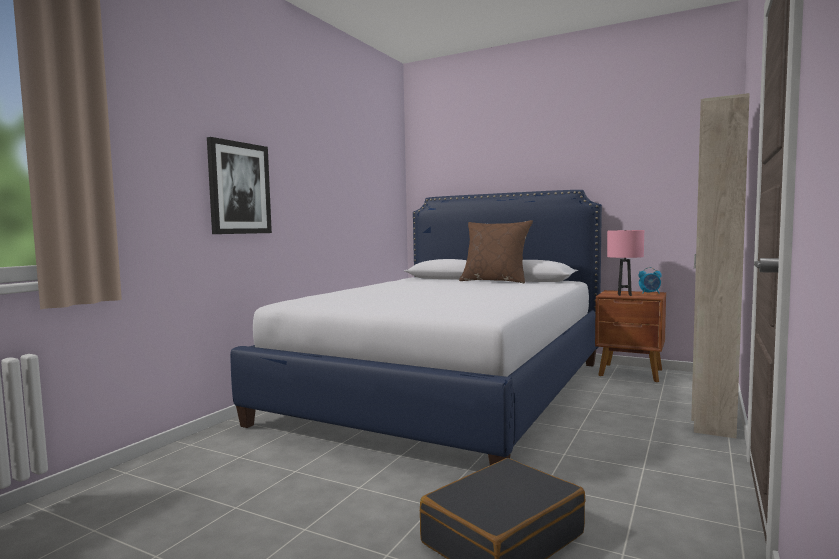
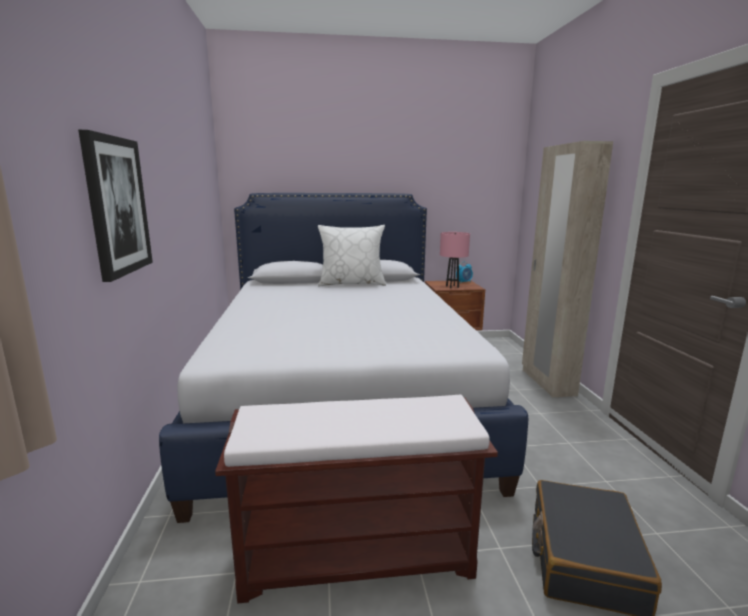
camera: 35 degrees left, 10 degrees up
(321, 473) = (359, 554): none -> brown bench
(495, 281) = (352, 283): brown pillow -> white pillow

